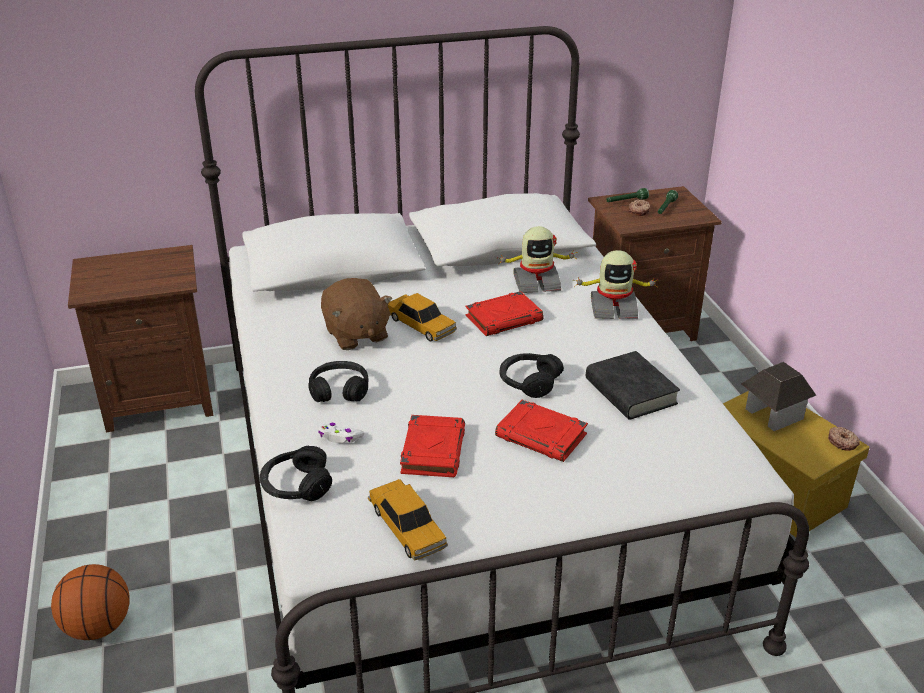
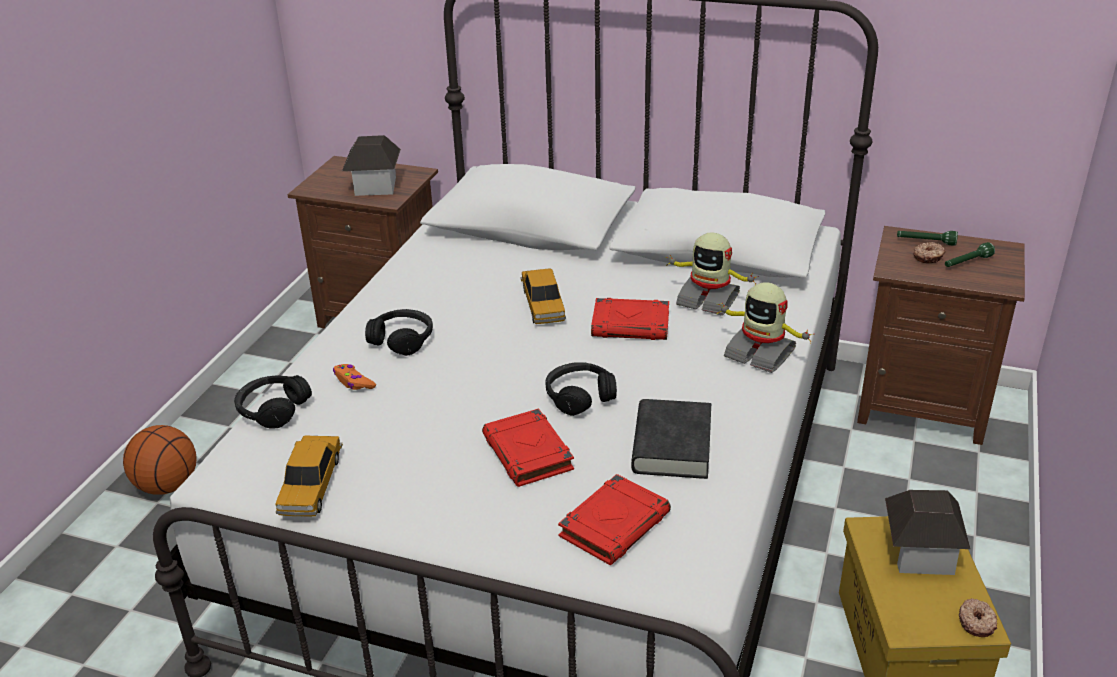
camera: 35 degrees right, 0 degrees up
(150, 274) = (375, 186): none -> toy house
(340, 437) = (353, 382): white game controller -> orange game controller
(356, 334) = (475, 294): brown plush toy -> none
(432, 450) = (415, 425): red book -> red book (614, 524)

